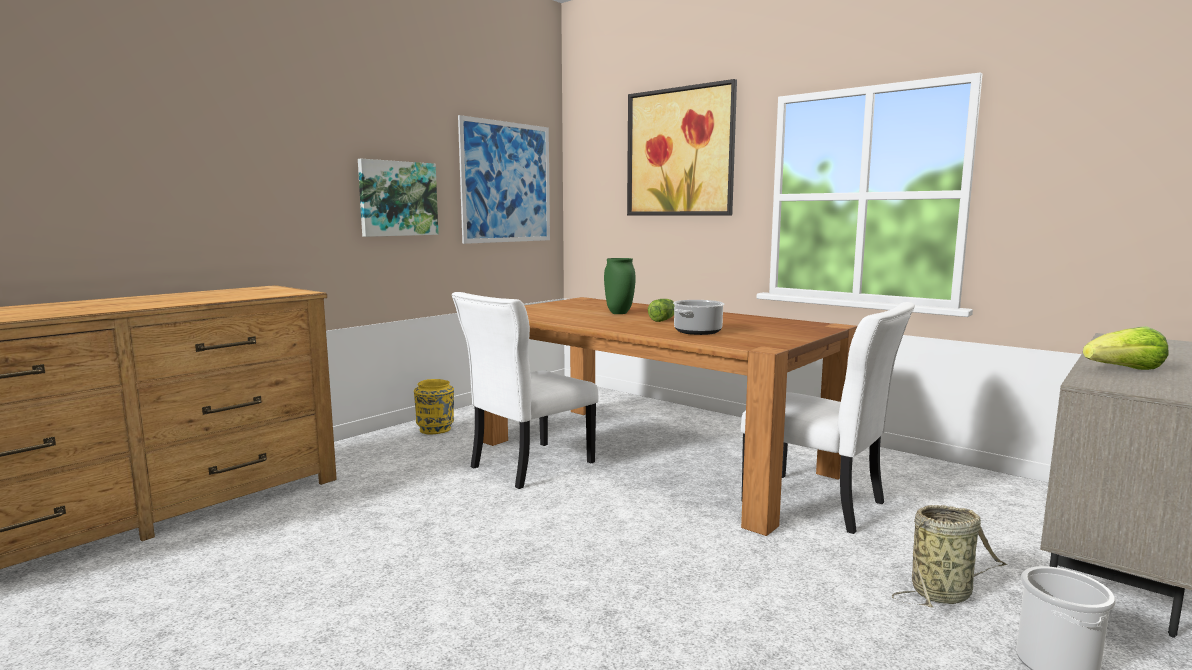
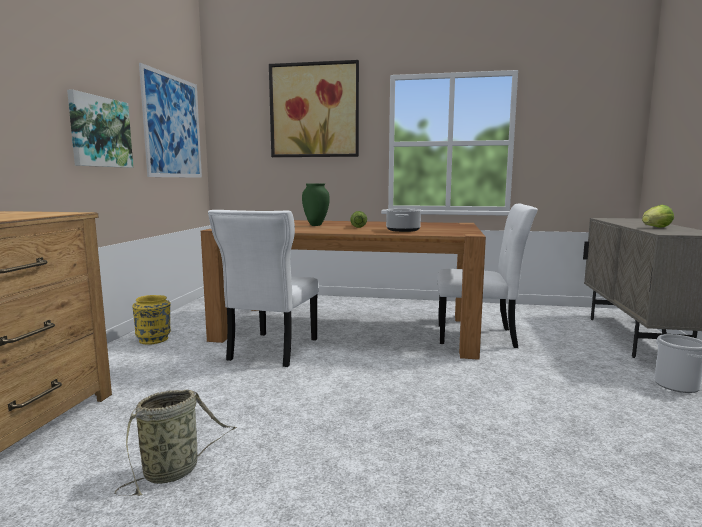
camera: 30 degrees left, 0 degrees up
(944, 593) = (595, 366): basket -> basket (175, 470)

